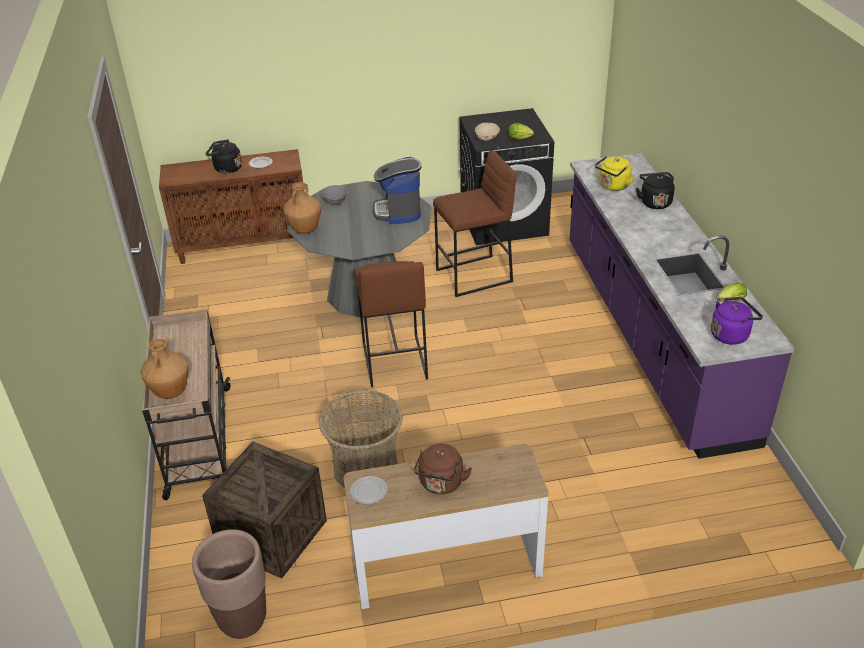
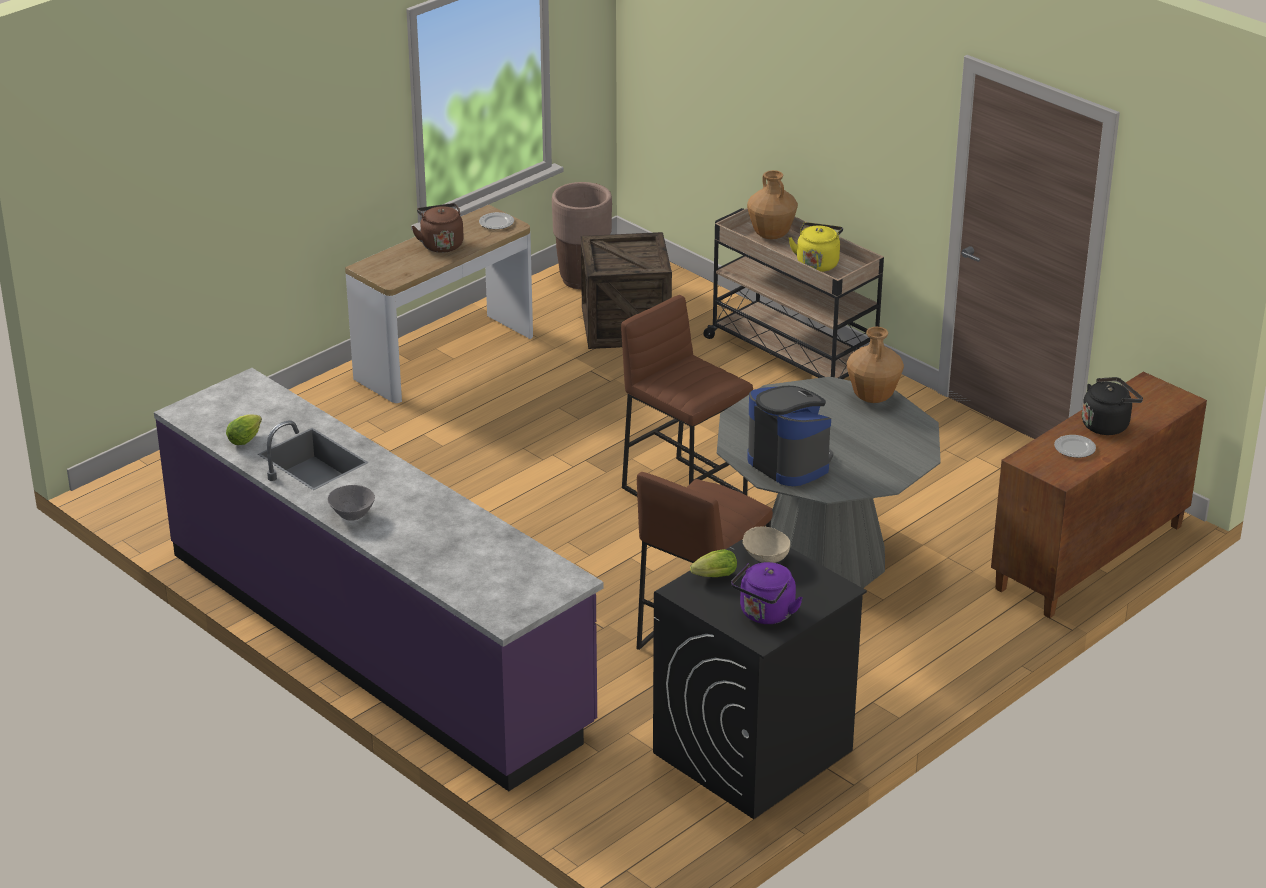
camera: 145 degrees right, 5 degrees down
(335, 202) = (891, 446): grey bowl -> grey bowl (352, 515)
(366, 467) = (598, 394): basket -> none
(613, 186) = (500, 556): yellow kettle -> yellow kettle (817, 263)
(654, 202) = (419, 548): black kettle -> none
(731, 334) = (229, 403): purple kettle -> purple kettle (765, 615)

